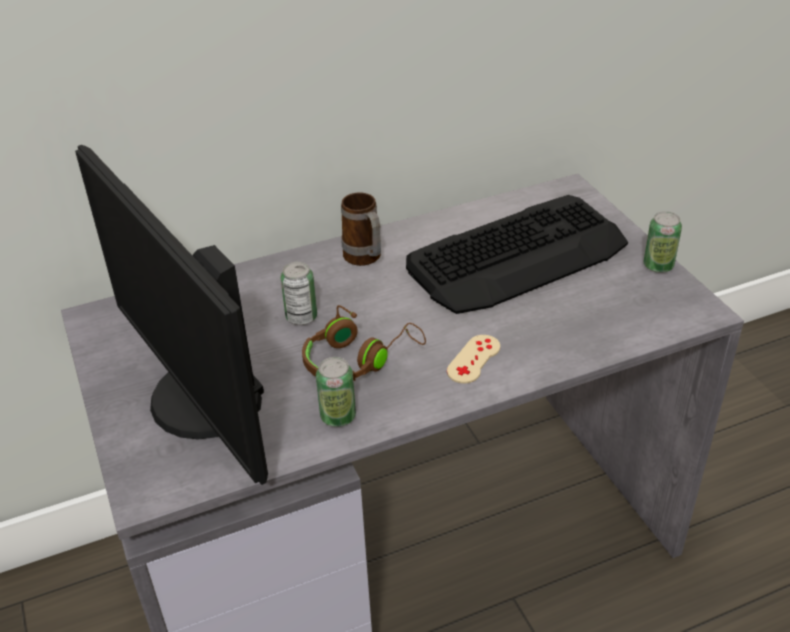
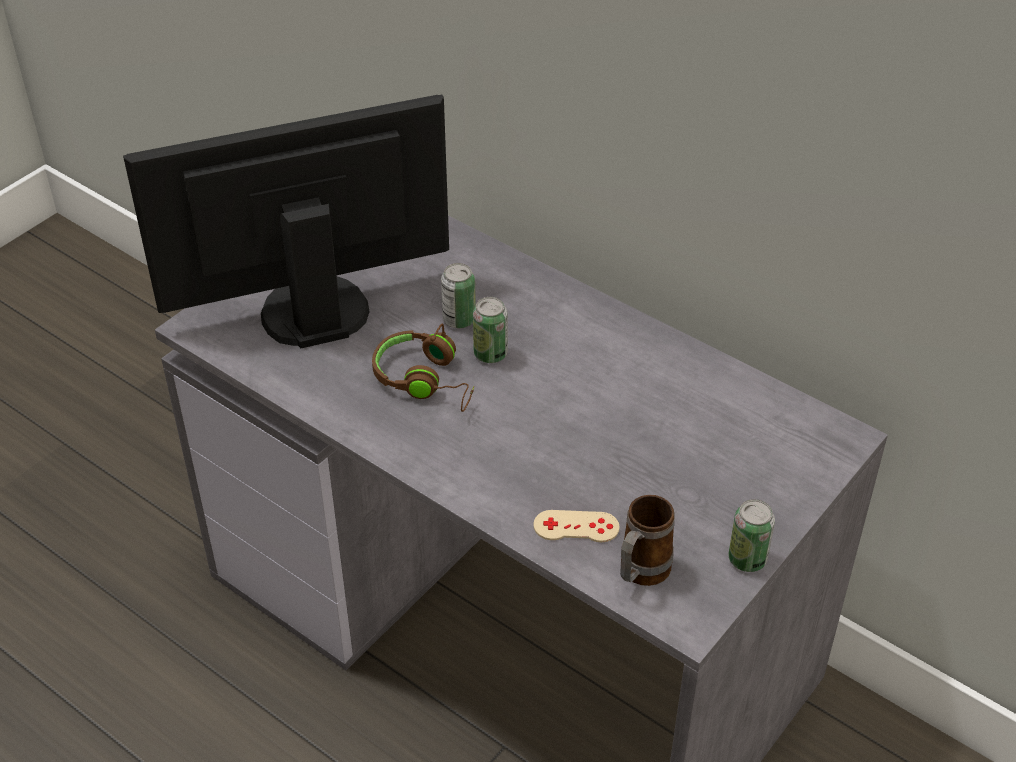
camera: 60 degrees right, 5 degrees up
(201, 401) = (313, 308): monitor -> monitor turned 45 degrees clockwise
(338, 416) = (344, 397): can -> can (490, 354)
(365, 259) = (577, 326): mug -> mug (639, 574)
(474, 359) = (479, 459): beige game controller -> beige game controller (576, 526)
(518, 256) = (673, 436): keyboard -> none

